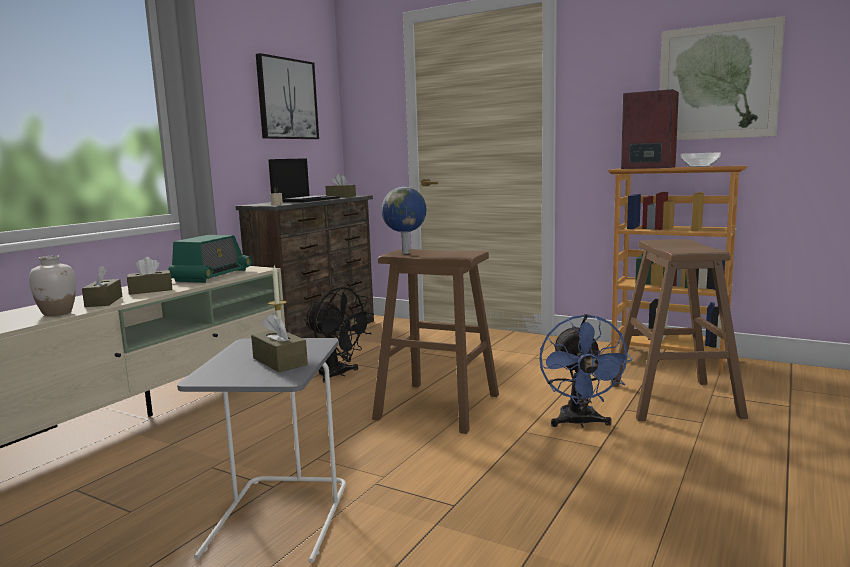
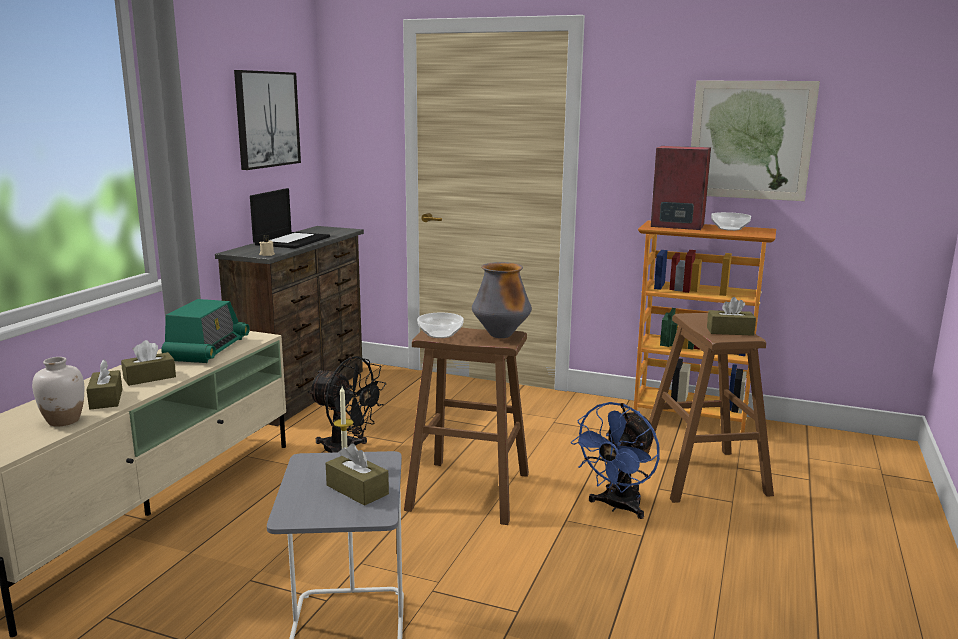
camera: 10 degrees left, 5 degrees up
(341, 197) = (328, 233): brown tissue box -> brown tissue box (730, 331)
(406, 253) = (441, 334): globe -> bowl
(462, 253) = (501, 335): none -> vase
(580, 423) = (617, 507): blue fan -> blue fan turned 45 degrees clockwise

